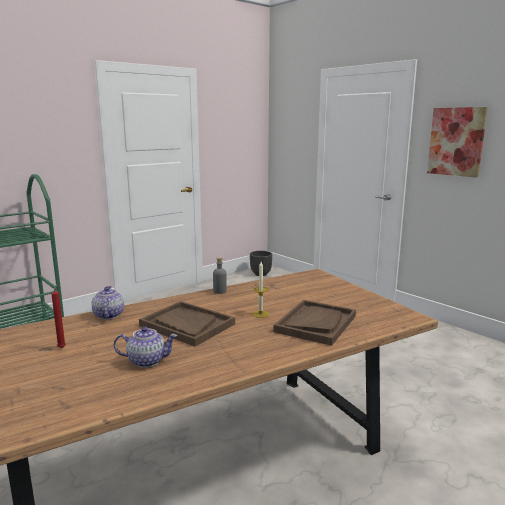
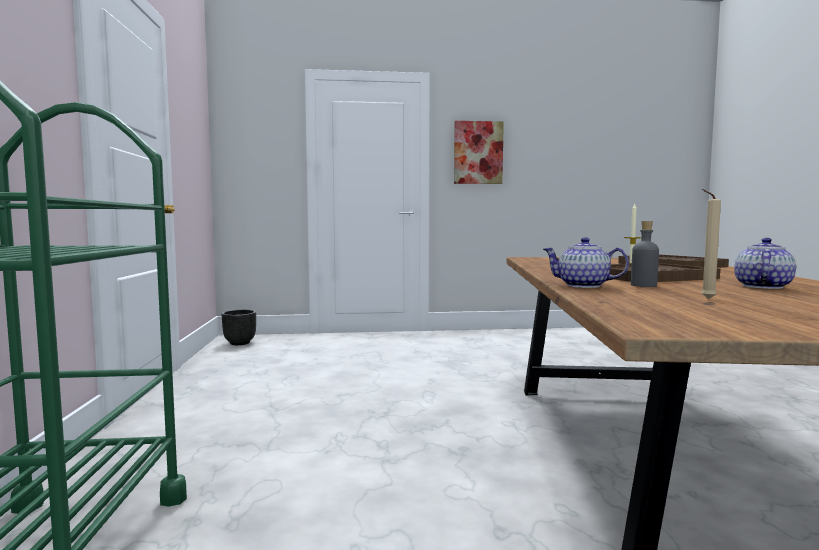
camera: 55 degrees left, 10 degrees down
(62, 347) = (705, 298): red candle -> beige candle
(220, 291) = (541, 268): grey bottle -> grey bottle (643, 285)

